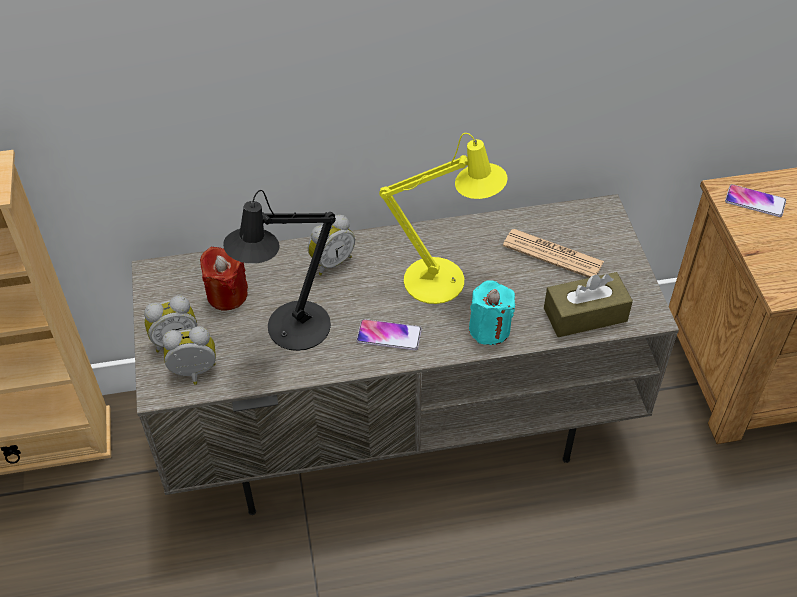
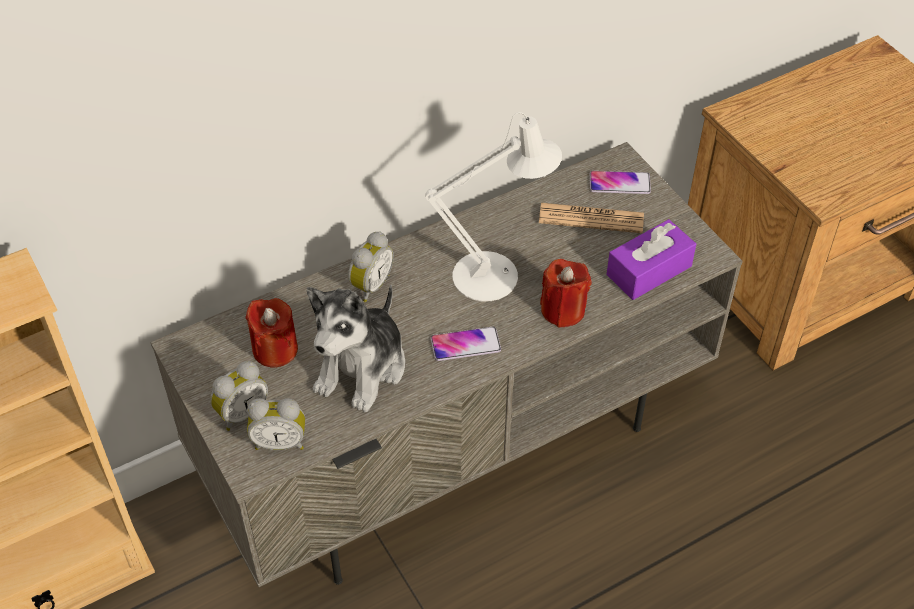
camera: 20 degrees left, 0 degrees up
(194, 374) = (280, 441): alarm clock -> alarm clock turned 150 degrees counterclockwise
(291, 331) = (362, 368): black table lamp -> plush toy
(443, 282) = (495, 275): yellow table lamp -> white table lamp
(489, 329) = (563, 310): turquoise candle -> red candle
(585, 315) = (649, 270): brown tissue box -> purple tissue box
(755, 201) = (761, 117): phone -> phone (619, 183)

